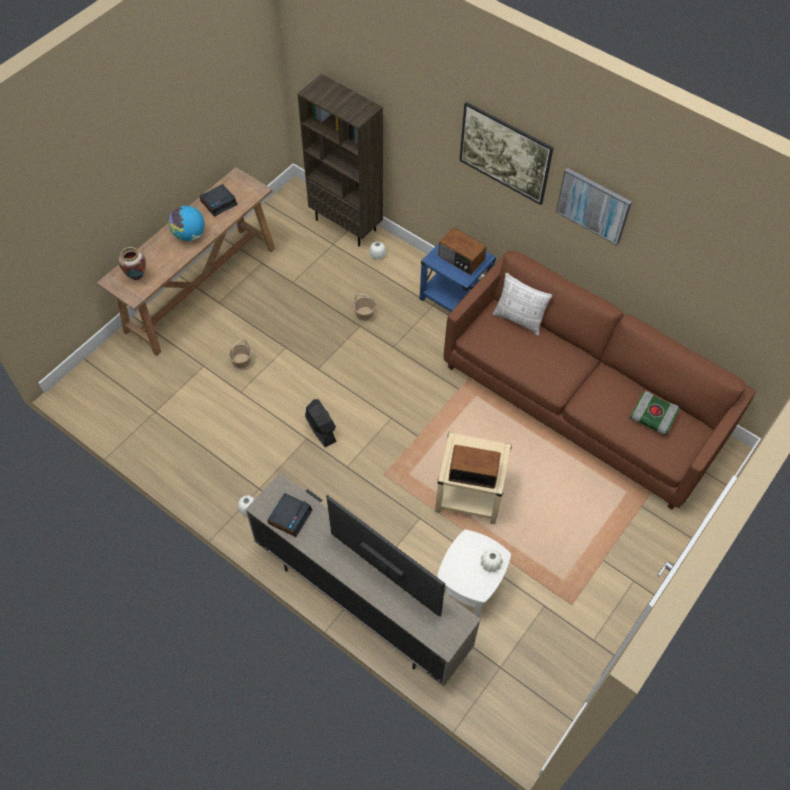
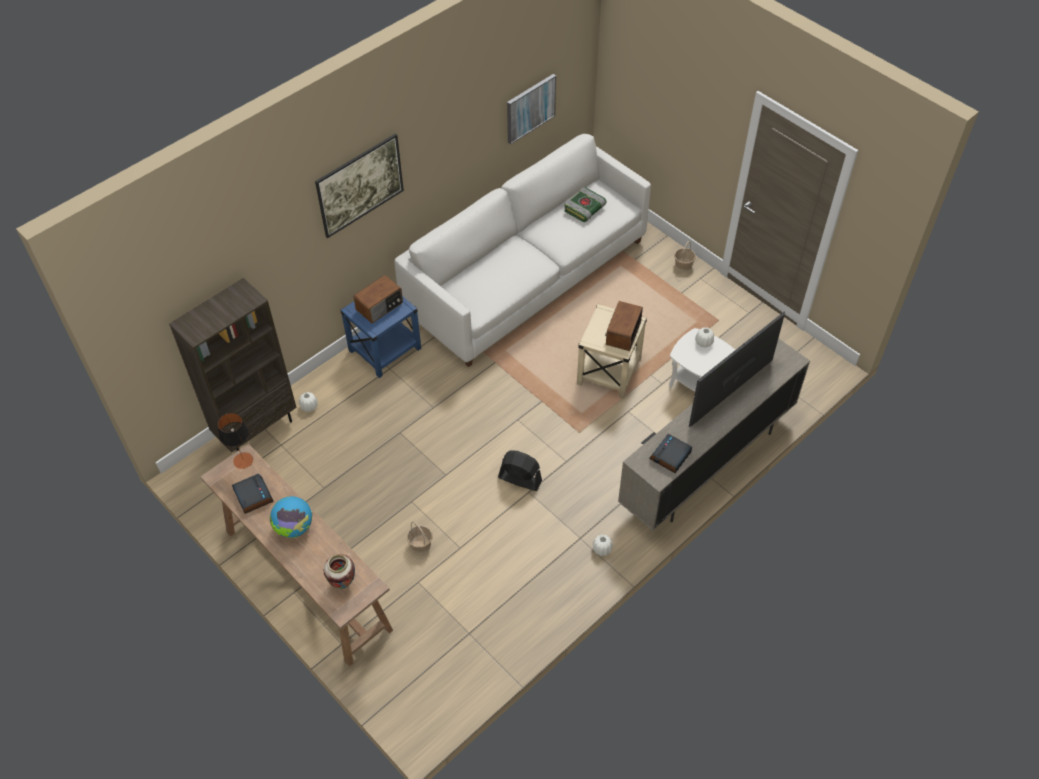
camera: 80 degrees left, 5 degrees down
(253, 189) = (243, 460): none -> table lamp
(290, 516) = (670, 456): alarm clock -> alarm clock turned 90 degrees counterclockwise
(321, 429) = (519, 479): black fan -> black fan turned 45 degrees clockwise
(364, 314) = (386, 426): basket -> basket (683, 265)
(519, 319) = (463, 277): pillow -> none
(582, 402) = (526, 277): brown sofa -> white sofa
(593, 205) = (438, 142): picture -> picture (530, 108)

